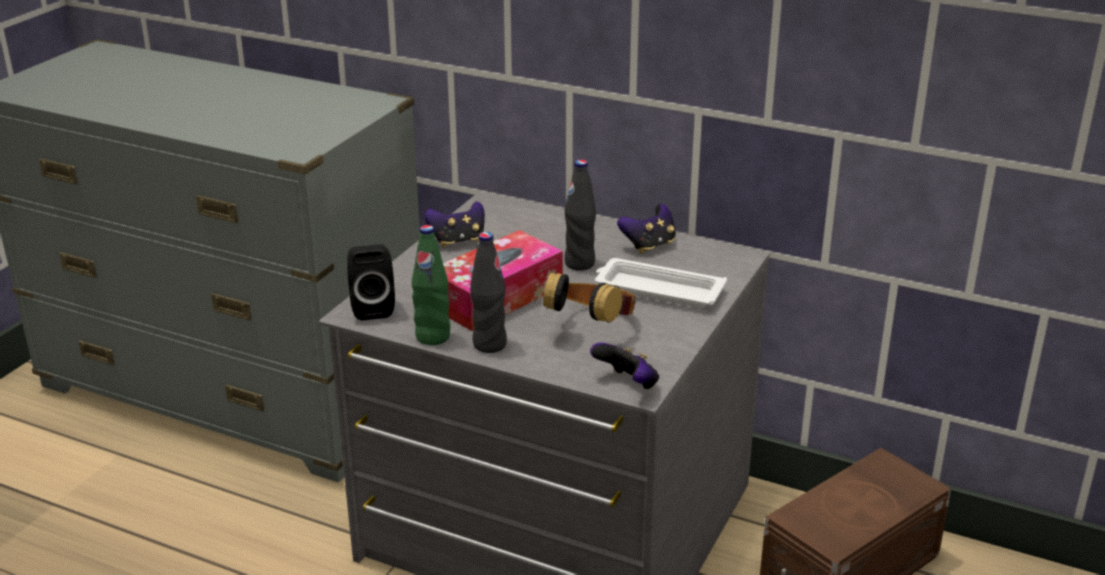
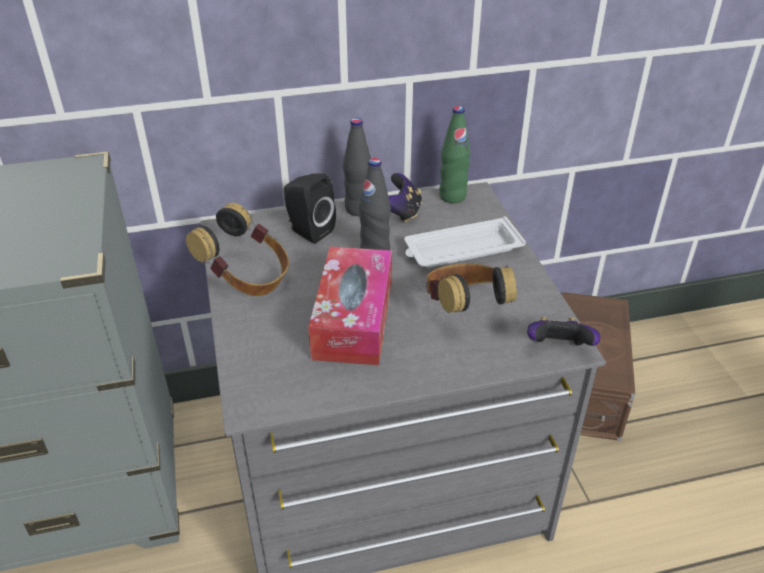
camera: 40 degrees left, 10 degrees up
(372, 307) = (260, 389): black speaker -> black speaker (308, 231)
(432, 337) = (355, 390): green bottle -> green bottle (452, 196)
(458, 240) = (247, 278): game controller -> headphones
(489, 344) = (411, 371): black bottle -> black bottle (358, 209)

